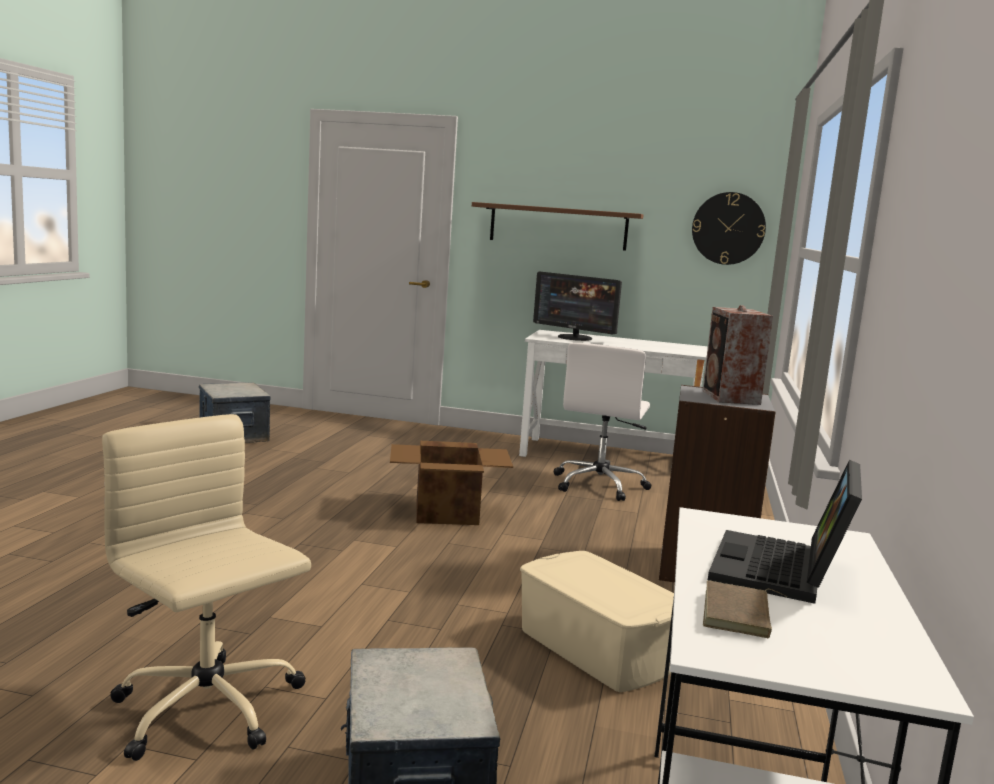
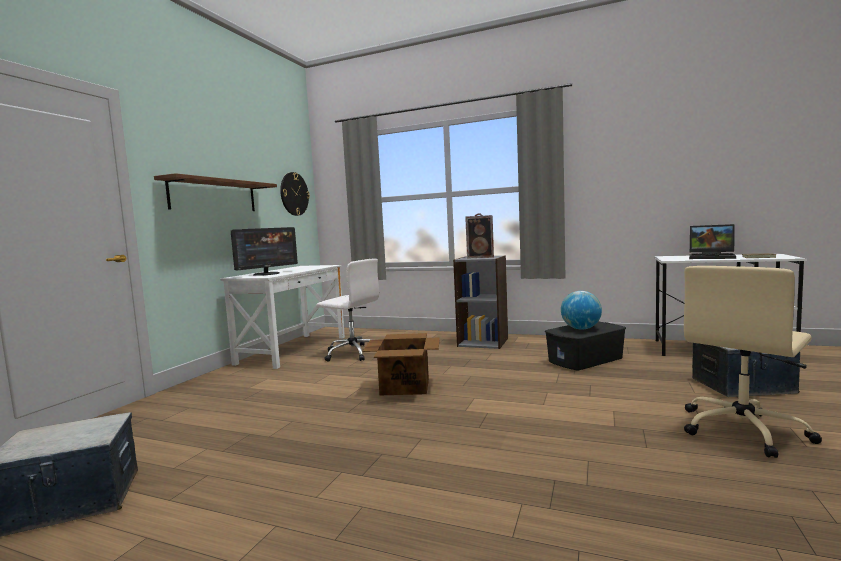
camera: 80 degrees left, 5 degrees down
(596, 649) = (586, 360): beige storage box -> black storage box
(597, 579) = (581, 329): none -> globe

